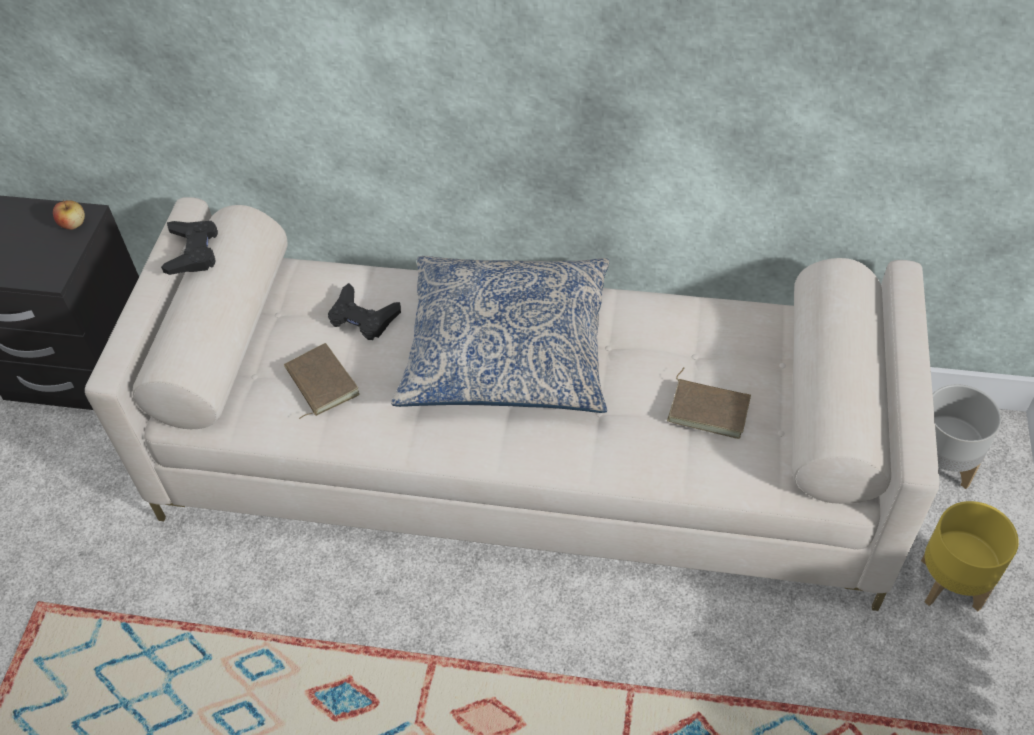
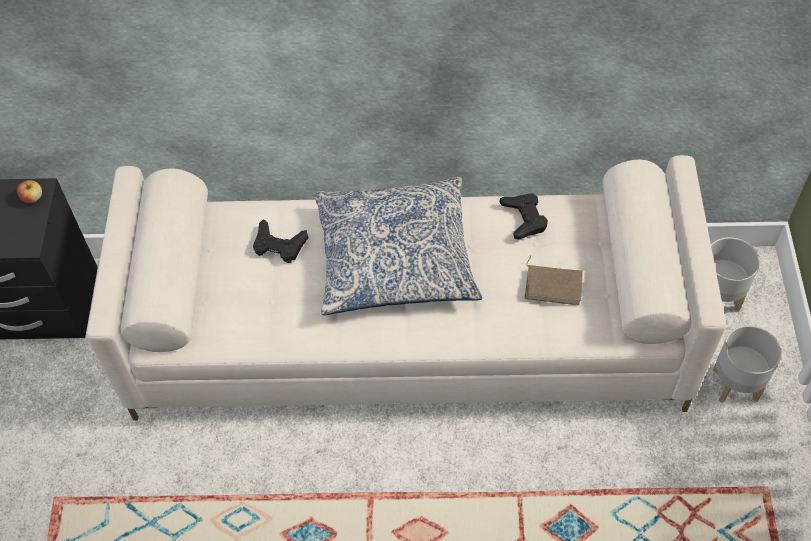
camera: 10 degrees left, 5 degrees up
(192, 251) = (142, 212): black game controller -> black game controller (524, 218)
(319, 383) = (258, 302): brown book -> none
(949, 584) = (734, 384): yellow planter -> grey planter

